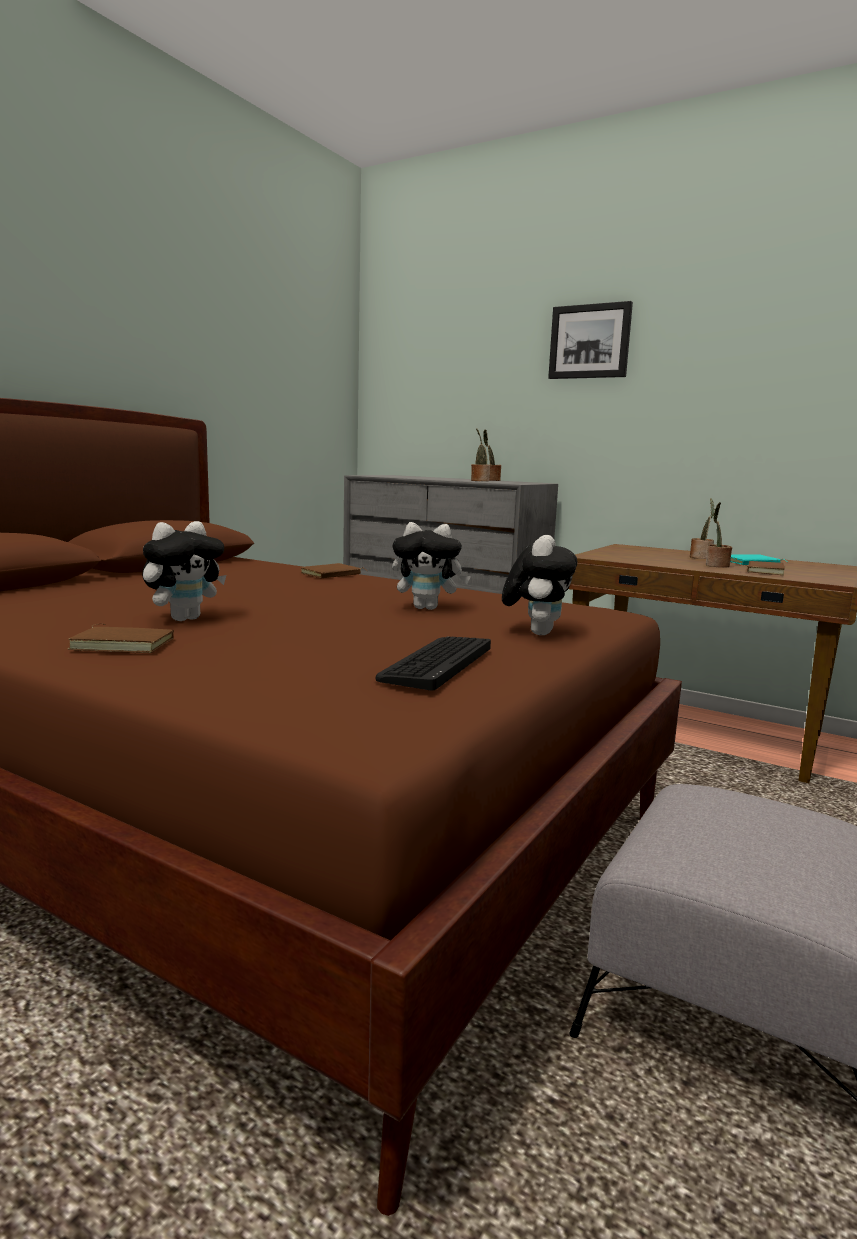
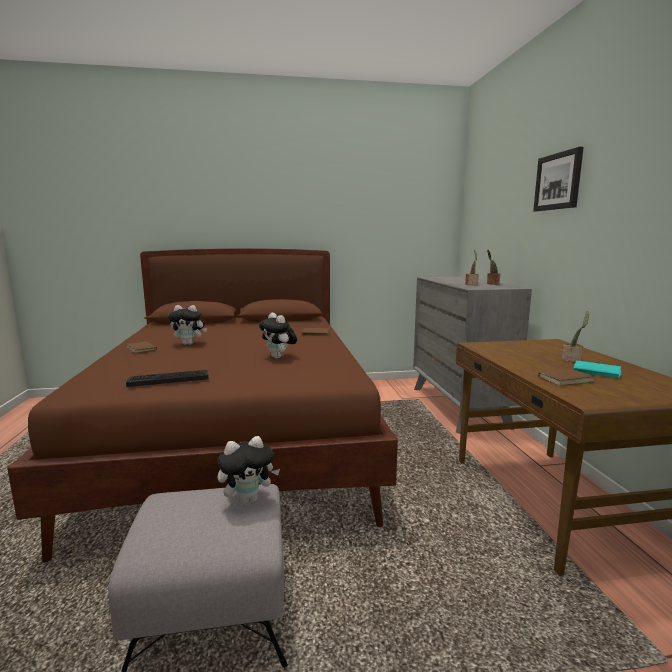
camera: 50 degrees right, 0 degrees up
(536, 632) = (263, 379): plush toy -> plush toy (248, 500)
(716, 566) = (544, 368): potted plant -> none

